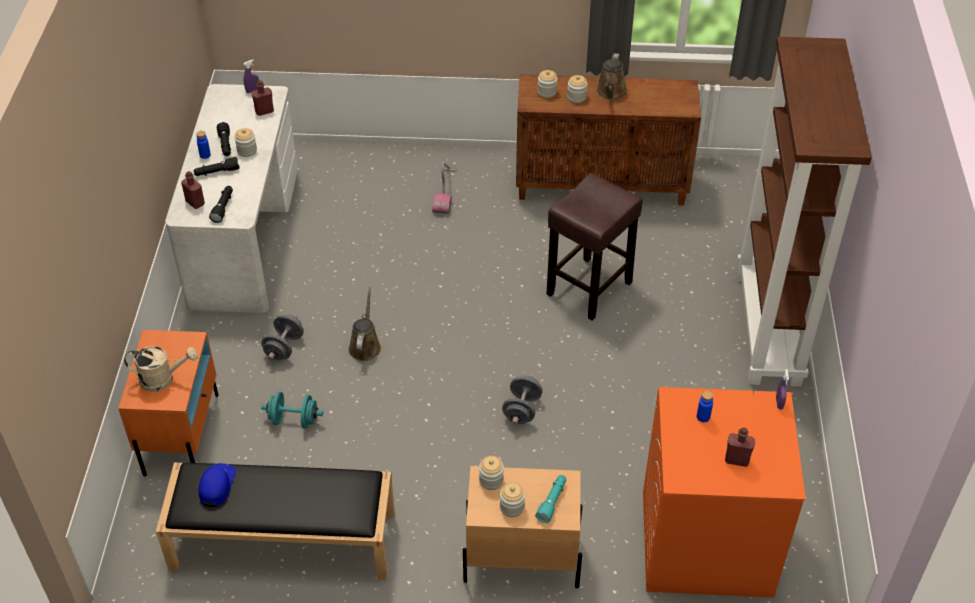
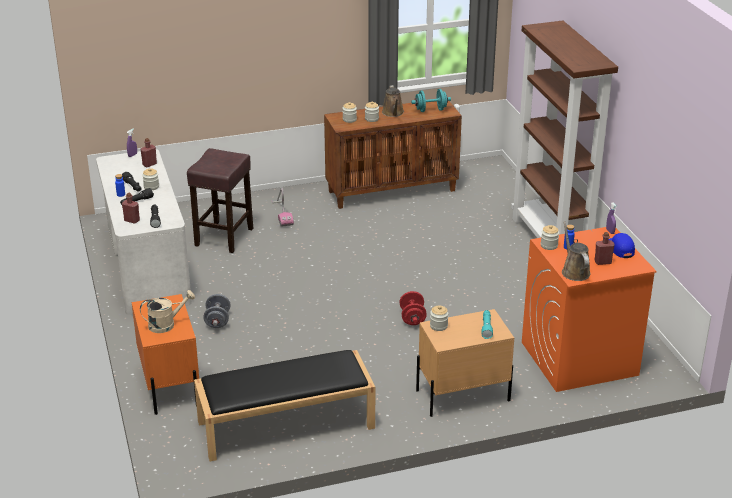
camera: 20 degrees left, 15 degrees down
(217, 485) = (238, 381): blue cap -> blue cap (620, 248)
(294, 420) = (251, 359): turquoise dumbbell -> turquoise dumbbell (430, 110)
(365, 345) = (278, 307): brown watering can -> brown watering can (574, 271)
(512, 507) = (461, 336): jar -> jar (549, 245)
(522, 410) = (412, 318): grey dumbbell -> red dumbbell
(588, 289) = (418, 246): brown stool -> brown stool (224, 237)

